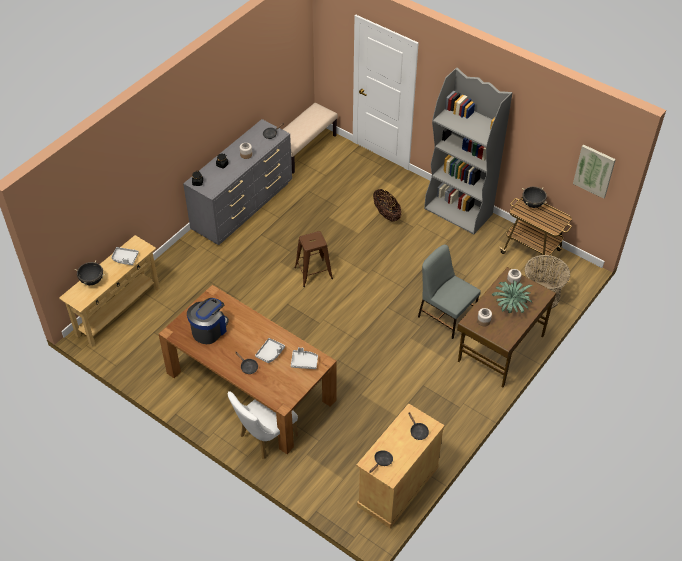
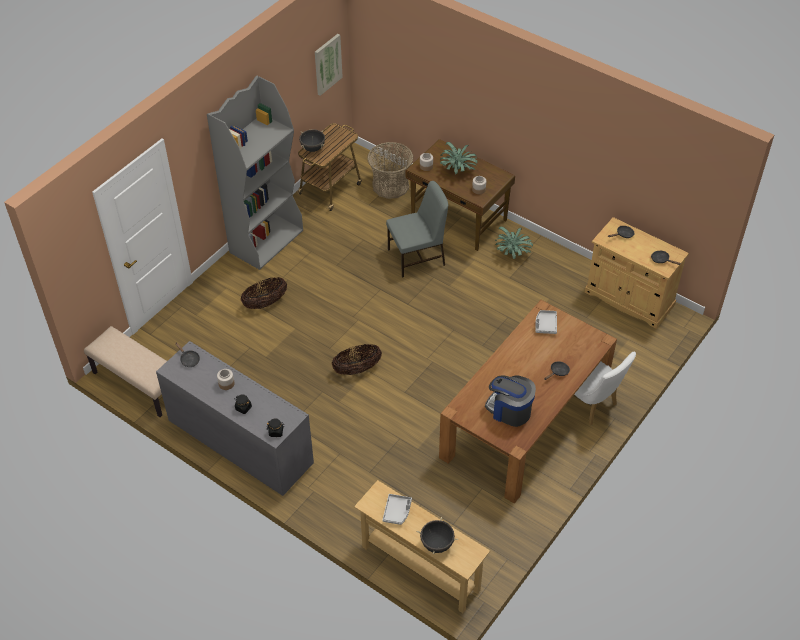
camera: 90 degrees left, 0 degrees up
(270, 353) = (537, 353): grey tray -> none
(313, 273) = (357, 369): brown stool -> basket
(446, 315) = (417, 257): grey chair -> grey chair turned 150 degrees counterclockwise
(457, 390) = (512, 253): none -> potted plant

